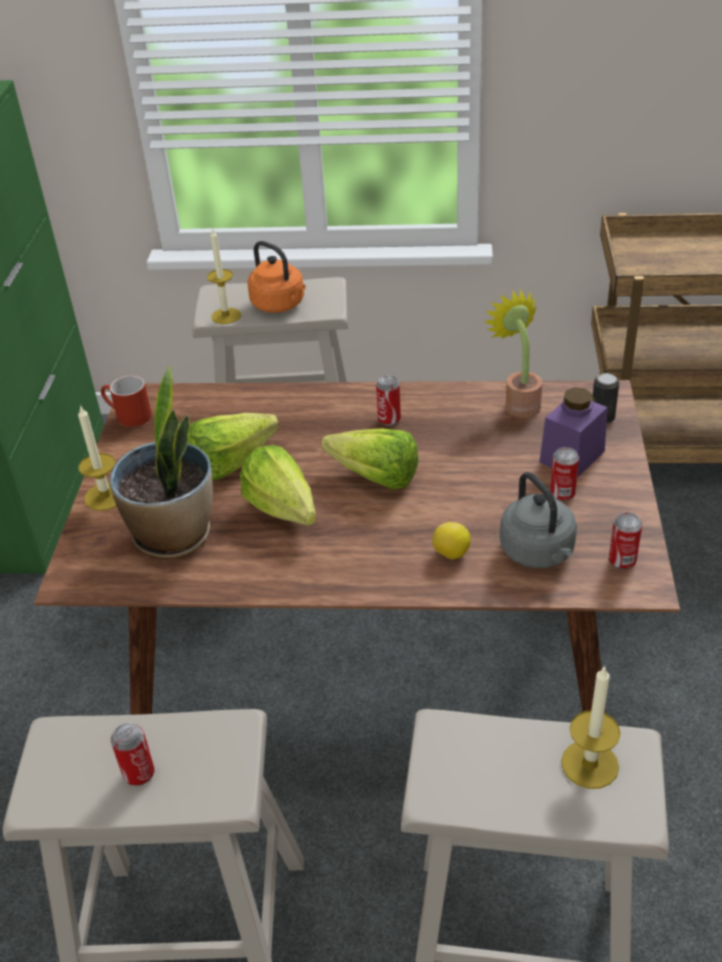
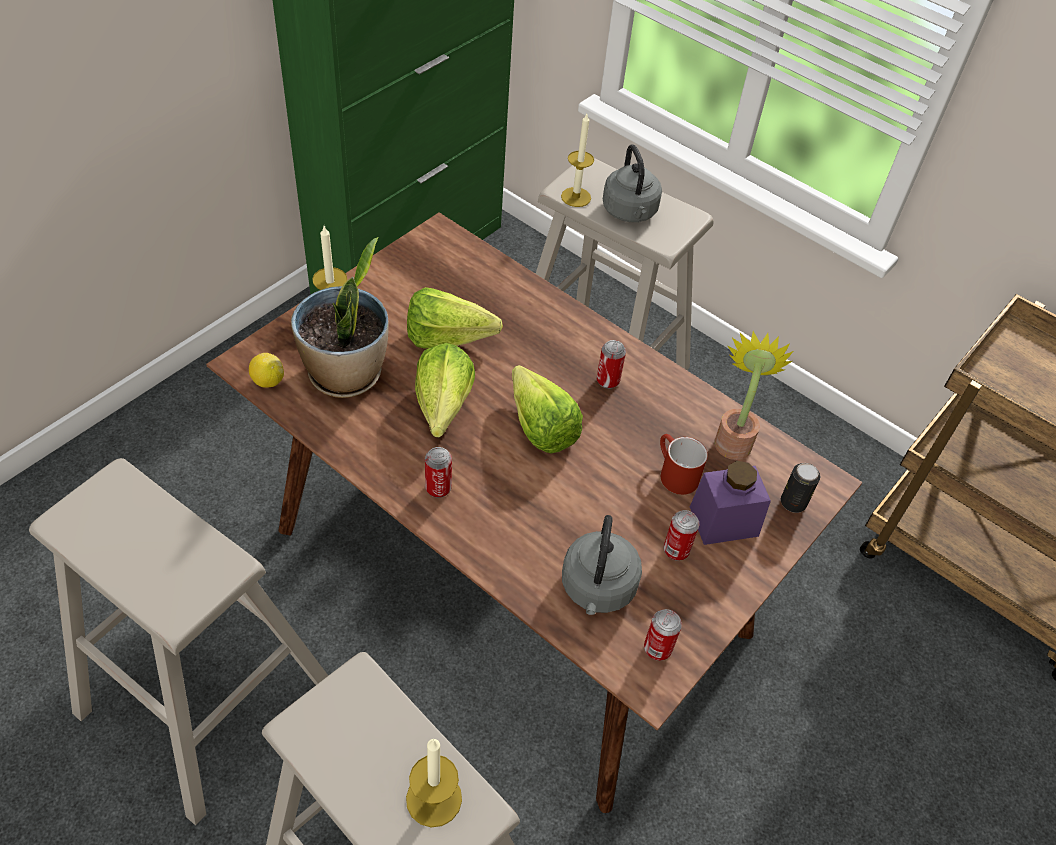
camera: 30 degrees right, 10 degrees up
(127, 416) = (414, 245): red mug -> red mug (673, 474)
(139, 773) = (139, 551): can -> can (438, 488)
(280, 305) = (630, 213): orange kettle -> grey kettle
(451, 553) = (527, 538): lemon -> lemon (268, 381)

